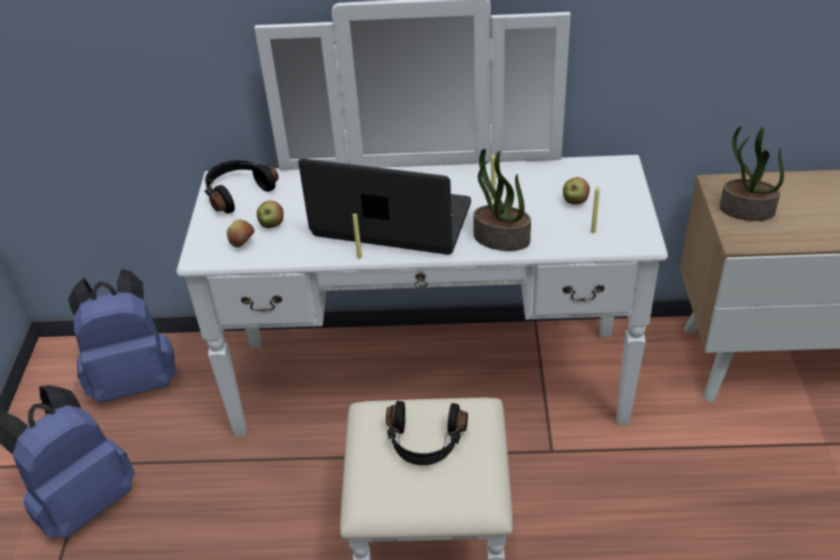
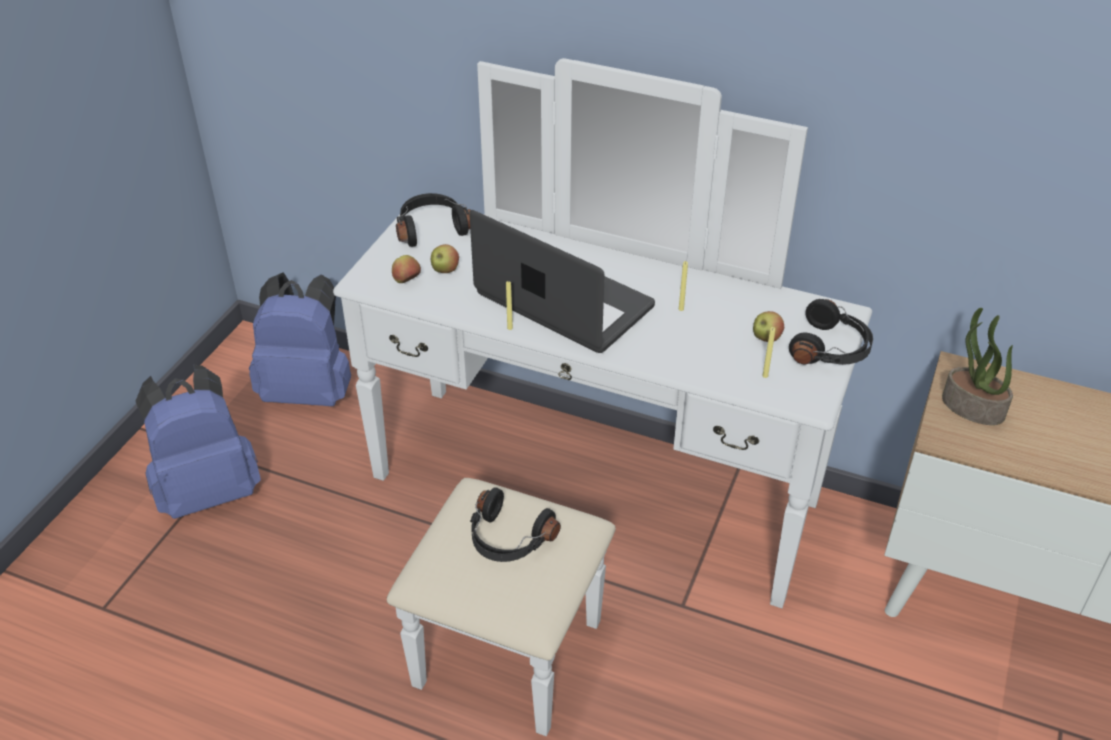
camera: 20 degrees right, 0 degrees up
(500, 239) = (662, 354): potted plant -> none
(629, 195) = (831, 349): none -> black headphones

